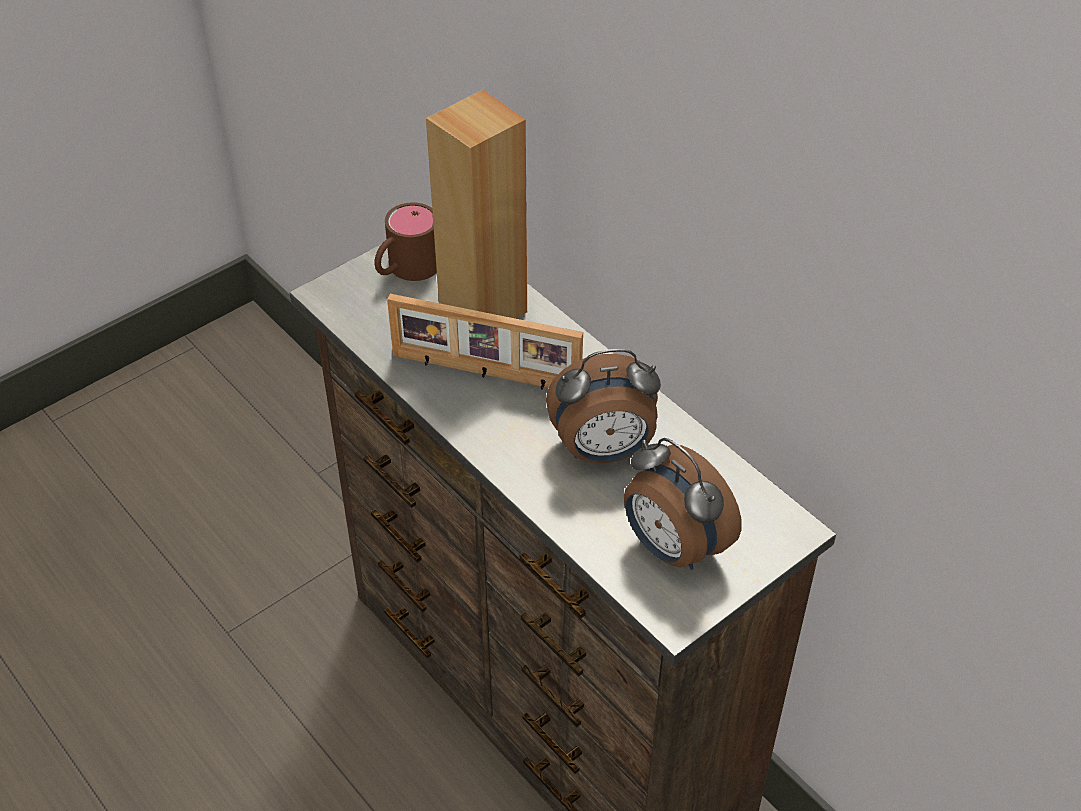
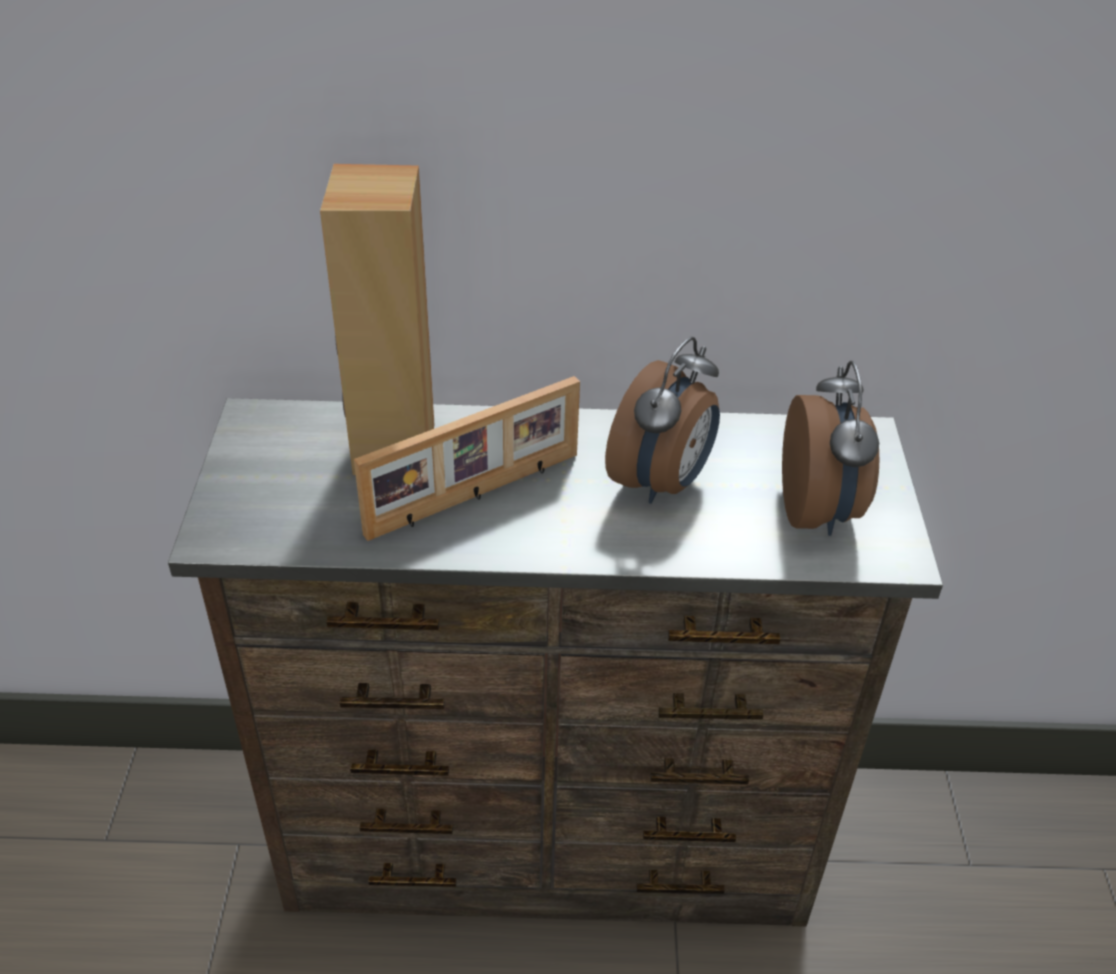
camera: 50 degrees left, 5 degrees down
(406, 269) = (266, 463): brown mug -> none
(672, 548) = (819, 511): alarm clock -> alarm clock turned 90 degrees counterclockwise

